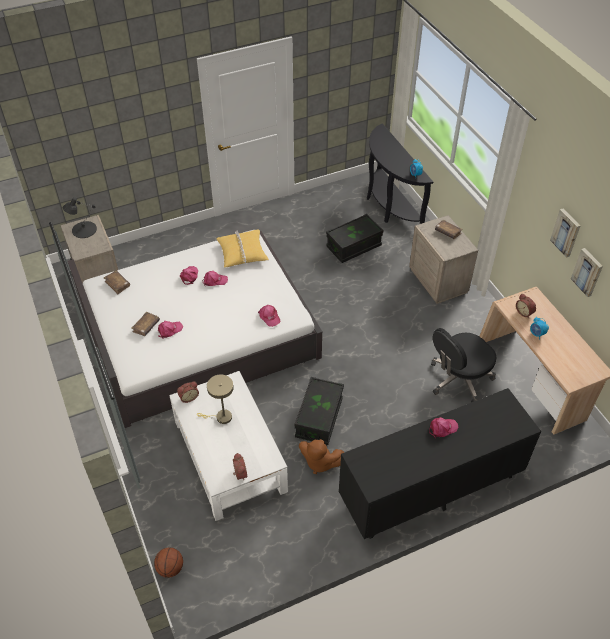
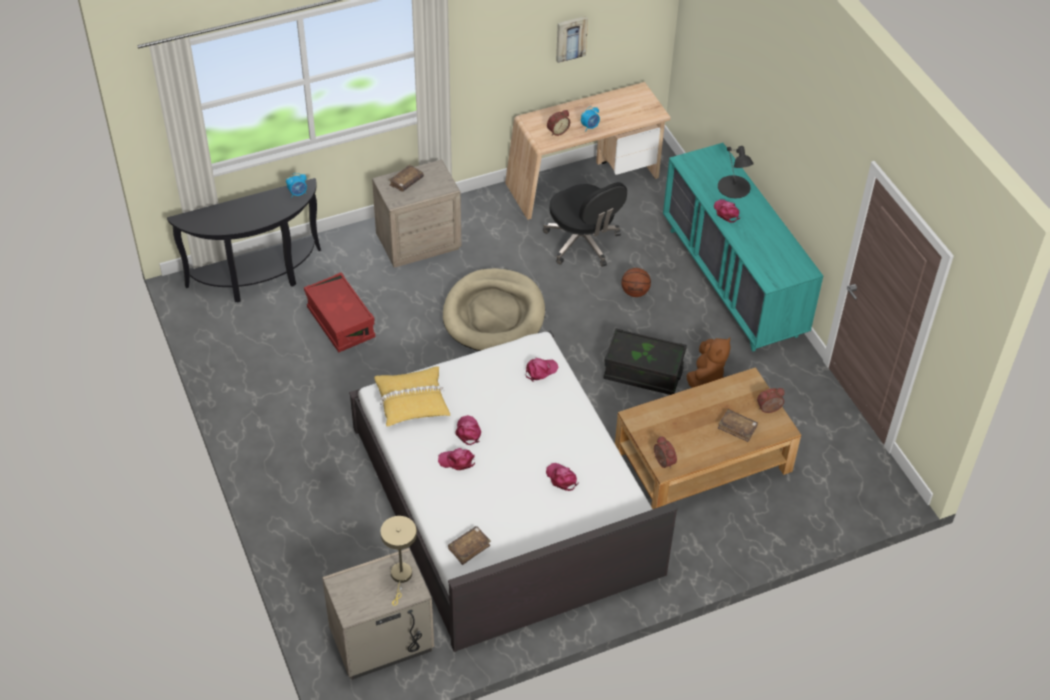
camera: 90 degrees left, 0 degrees up
(83, 229) = (358, 592): black table lamp -> black table lamp (734, 187)
(146, 326) = (554, 505): brown book -> brown book (737, 428)
(170, 568) = (856, 511): basketball -> basketball (635, 292)
(221, 417) = (692, 428): beige table lamp -> beige table lamp (401, 577)
(229, 455) = (702, 460): white coffee table -> brown coffee table
(353, 246) = (341, 323): black storage box -> red storage box
(371, 325) = (494, 314): none -> beige dog bed
(430, 488) = (732, 282): black dresser -> turquoise dresser
(566, 232) = (528, 33): picture -> none

